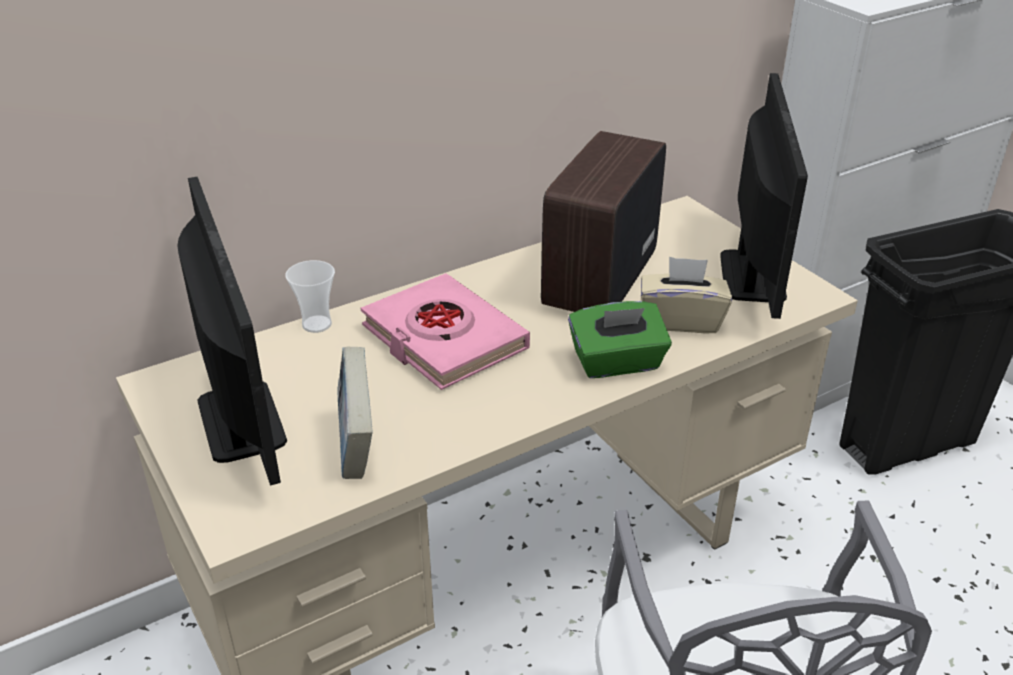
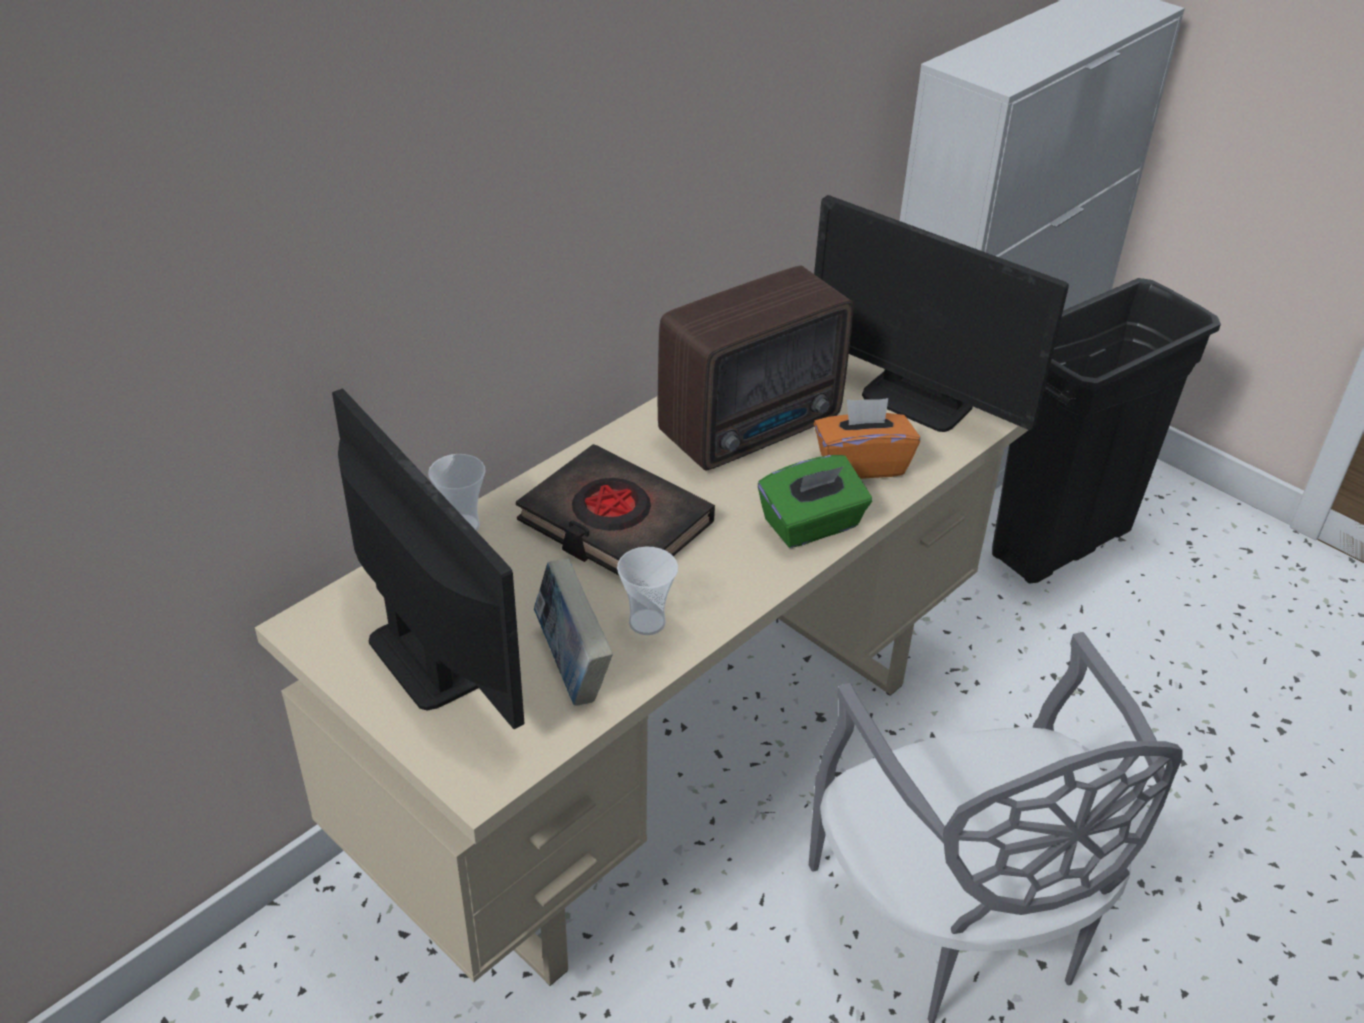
camera: 15 degrees left, 5 degrees up
(437, 420) = (647, 622): none -> cup
(443, 339) = (614, 523): pink book -> black book
(596, 281) = (755, 428): radio -> radio turned 135 degrees counterclockwise
(681, 320) = (861, 464): beige tissue box -> orange tissue box
(751, 276) = (918, 400): monitor -> monitor turned 135 degrees clockwise

